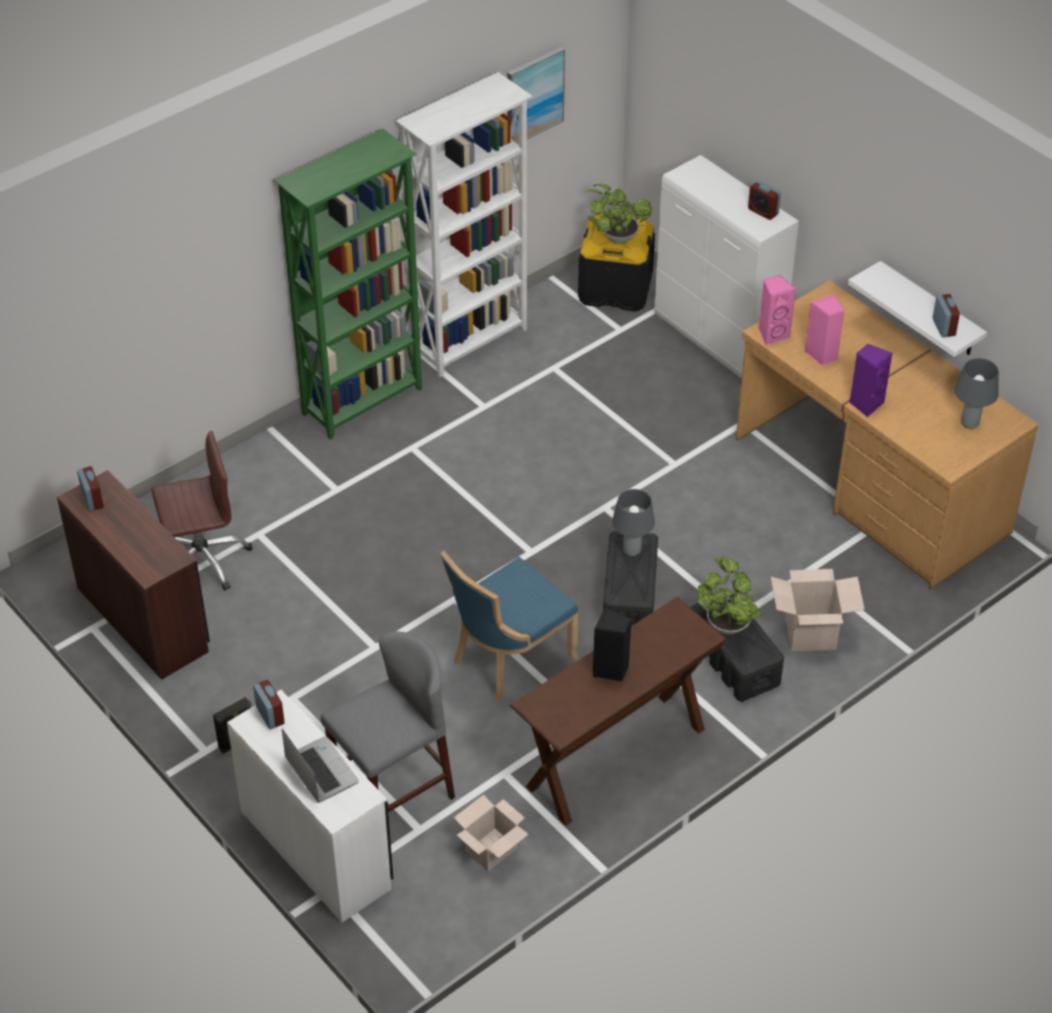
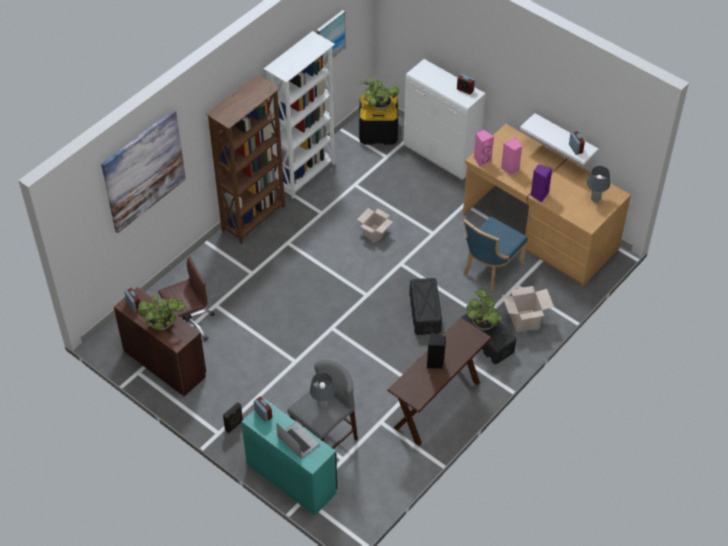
camera: 10 degrees left, 5 degrees up
(136, 538) = (164, 324): none -> potted plant
(144, 261) = (144, 171): none -> picture
(317, 848) = (292, 477): white desk -> turquoise desk
(364, 401) = (254, 219): green bookcase -> brown bookcase
(491, 851) = (383, 465): cardboard box -> cardboard box (374, 233)
(508, 659) = (368, 358): blue chair -> blue chair (490, 269)
(631, 551) = (424, 289): grey table lamp -> grey table lamp (322, 405)

